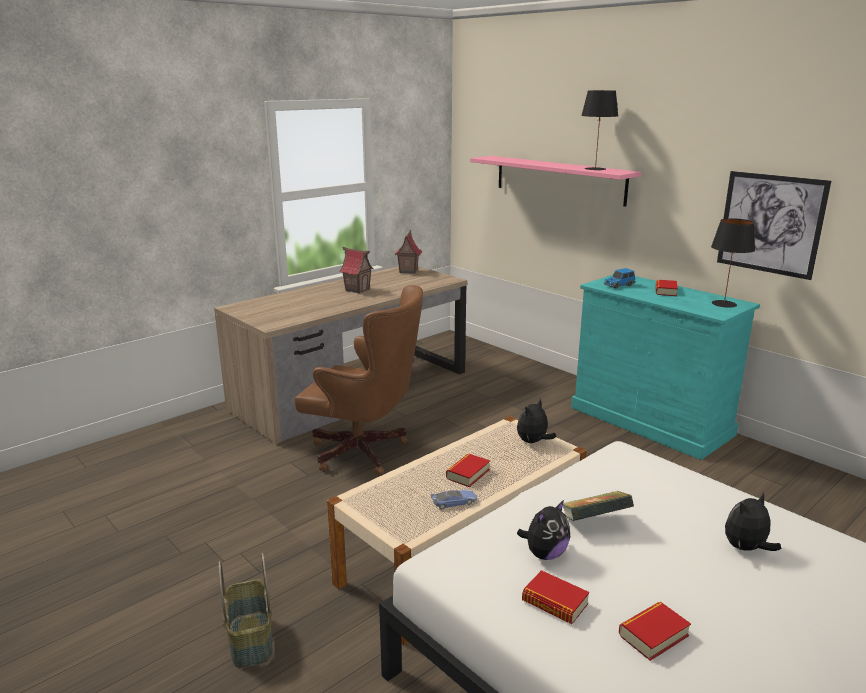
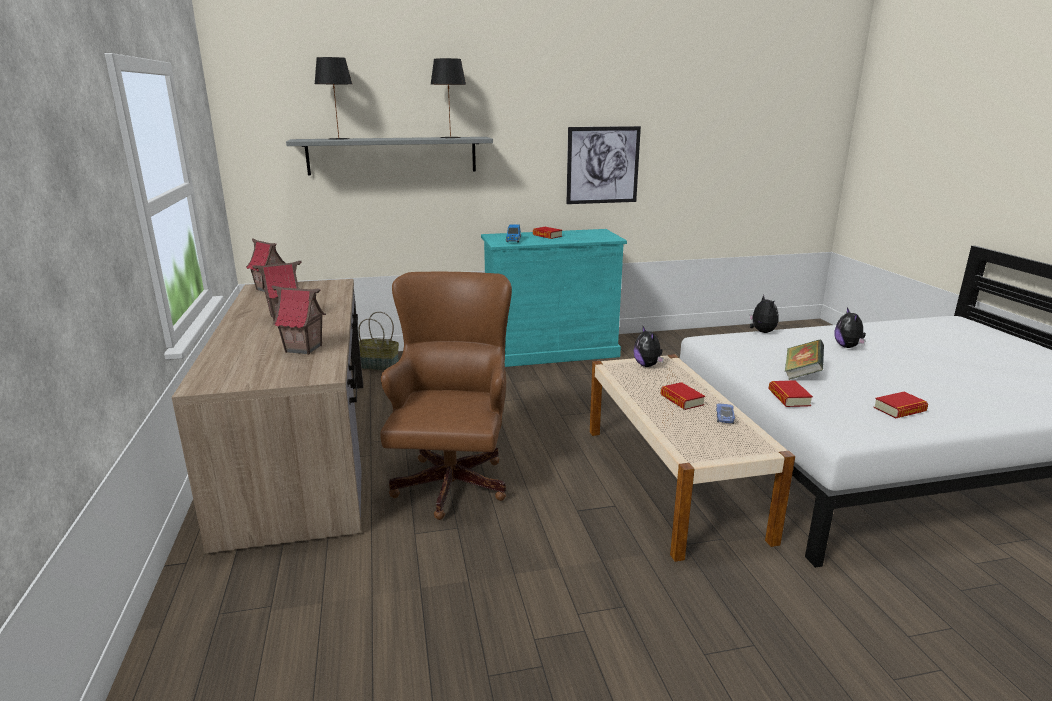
camera: 60 degrees left, 0 degrees up
(249, 639) = (737, 638): basket -> basket (377, 366)
(308, 309) = (303, 349): none -> toy house
(365, 453) = (452, 481): brown office chair -> brown office chair turned 45 degrees counterclockwise
(545, 554) = (837, 397): plush toy -> plush toy (761, 332)
(558, 179) = (392, 155): pink shelf -> grey shelf
(653, 635) = (937, 393): book -> book (789, 398)
(724, 304) = (595, 233): black table lamp -> black table lamp (339, 139)

